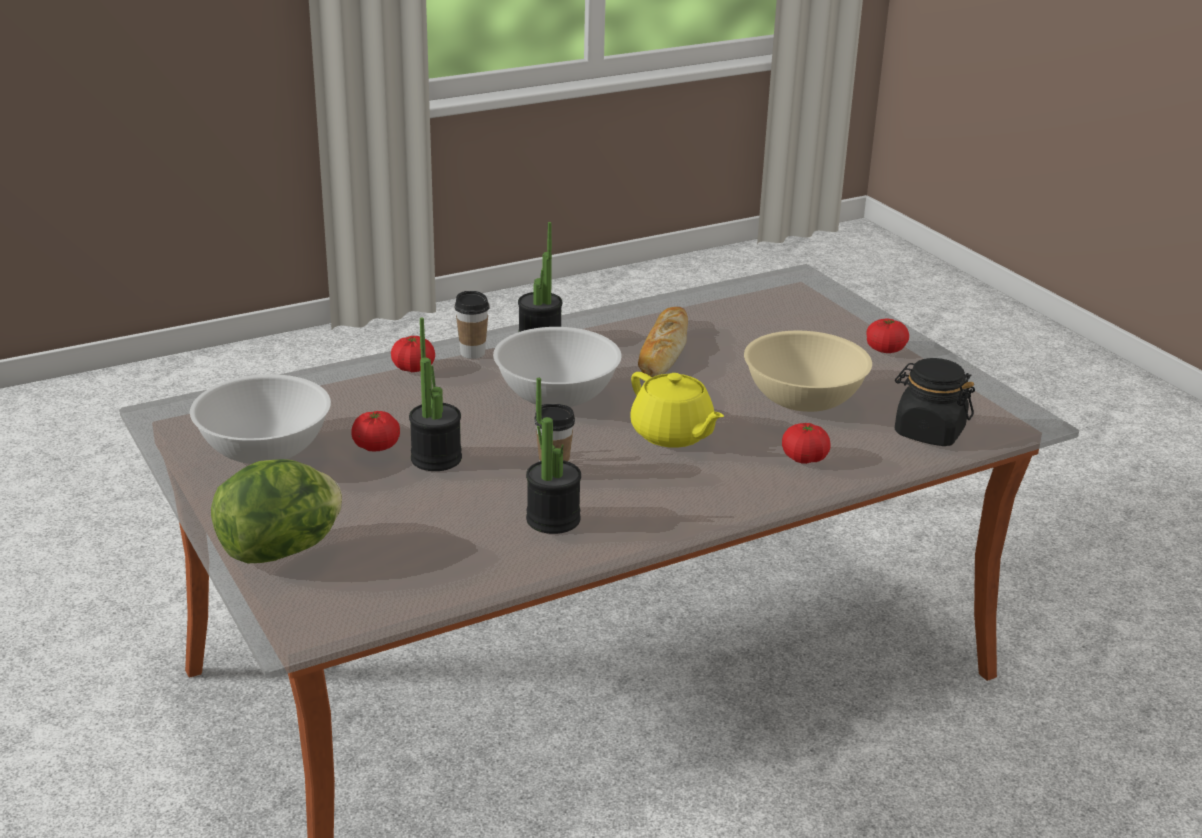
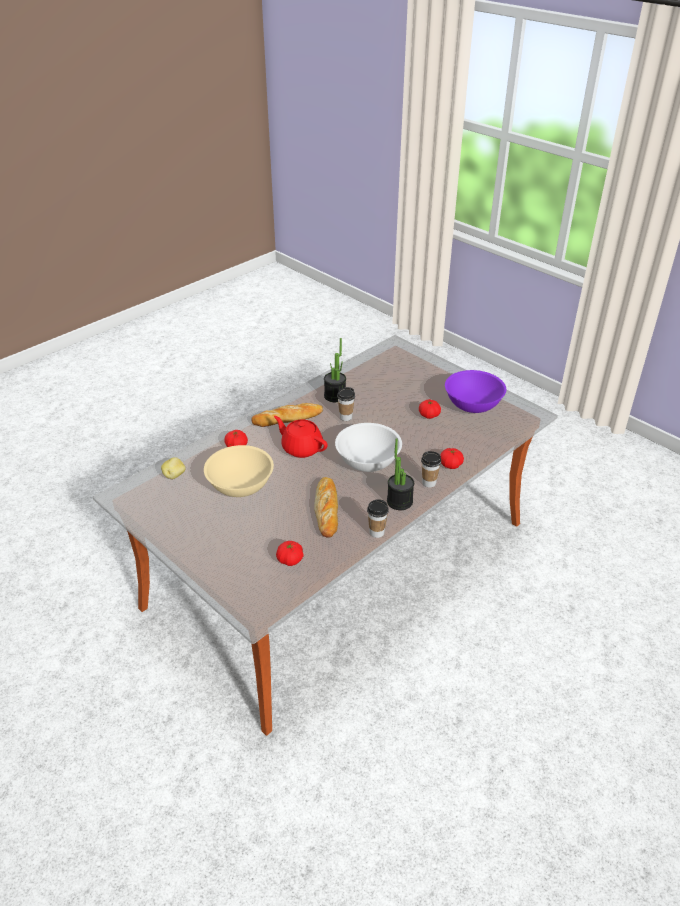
camera: 165 degrees right, 10 degrees up
(264, 449) = (473, 405): white bowl -> purple bowl
(282, 550) = (424, 367): lettuce -> none
(436, 458) = (399, 414): potted plant -> none
(599, 316) = (376, 532): none -> cup
(673, 435) = (301, 448): yellow teapot -> red teapot
(681, 491) = (288, 418): none -> bread
(885, 349) = (194, 540): tomato -> tomato (290, 560)
(928, 432) = (174, 475): black jar -> potato

